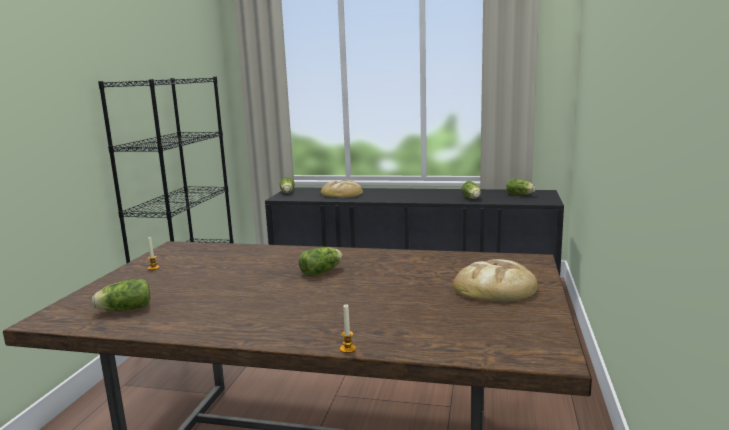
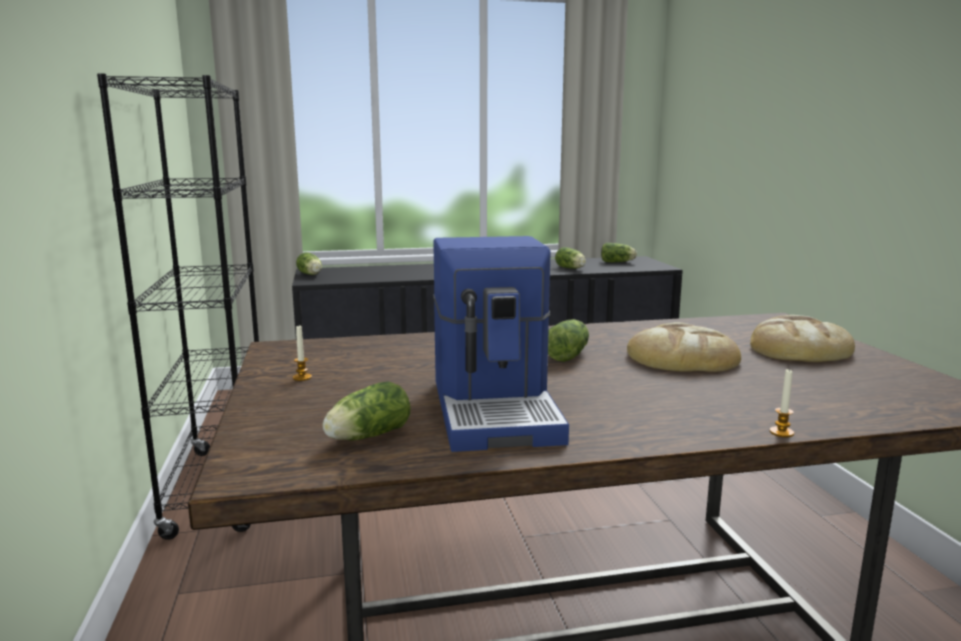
camera: 25 degrees left, 0 degrees up
(214, 303) = (496, 409): none -> coffee machine
(342, 193) = (394, 271): bread -> bread (681, 358)

